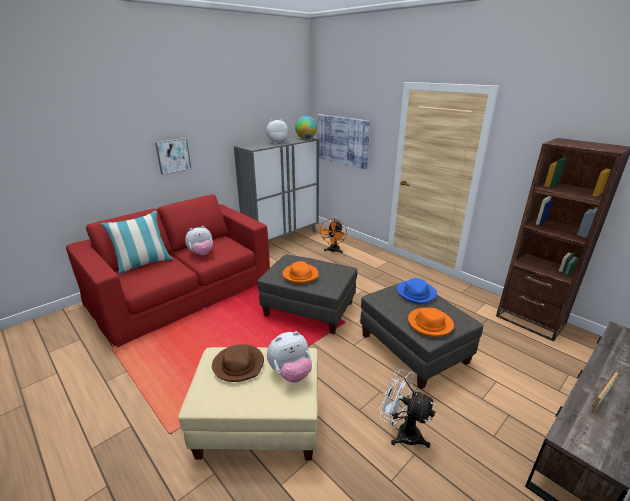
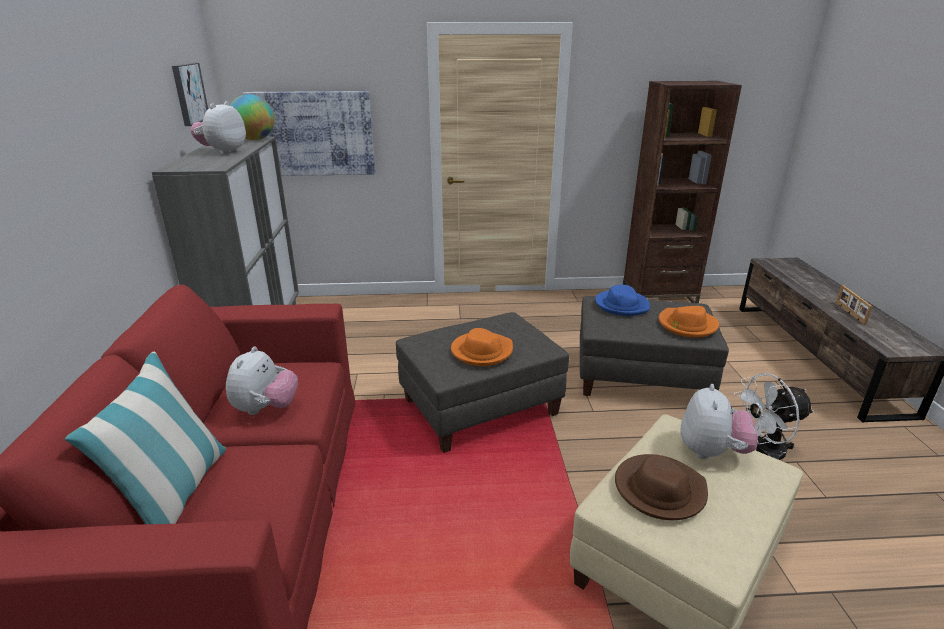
camera: 50 degrees left, 0 degrees up
(173, 155) = (64, 215): picture -> picture (189, 93)
(333, 251) = (372, 323): orange fan -> none

